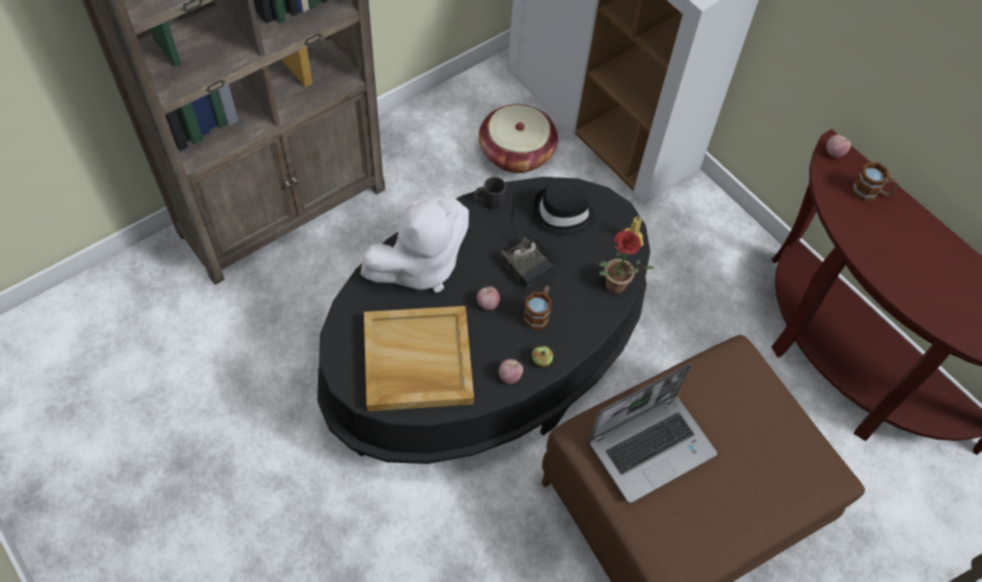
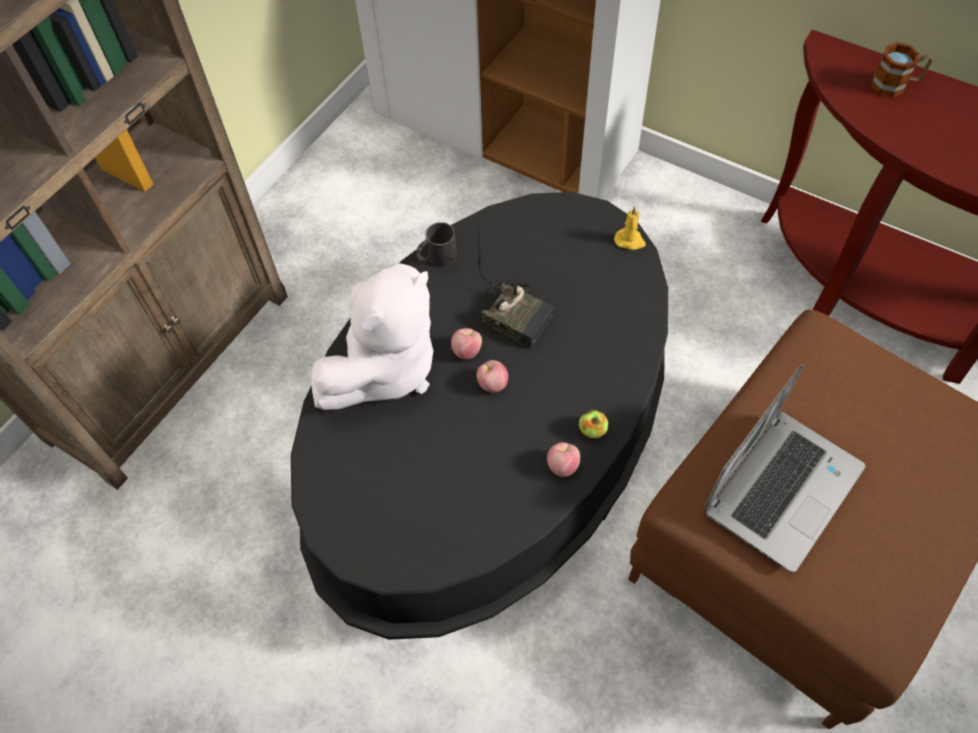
camera: 15 degrees left, 0 degrees up
(416, 361) = (435, 493): beige tray -> none
(516, 152) = (425, 201): basket -> none
(538, 313) = (560, 372): mug -> none
(563, 214) = (534, 241): black hat -> none
(613, 288) = (636, 308): potted plant -> none
(834, 152) = (830, 54): apple -> apple (467, 351)

